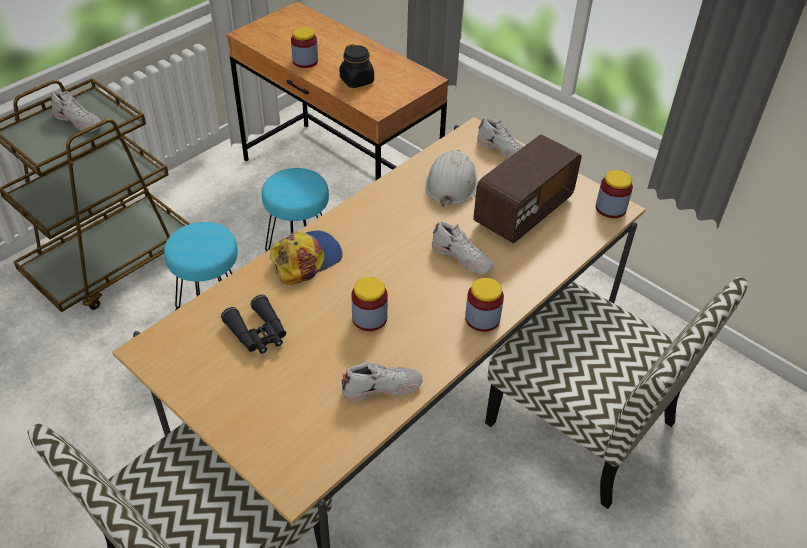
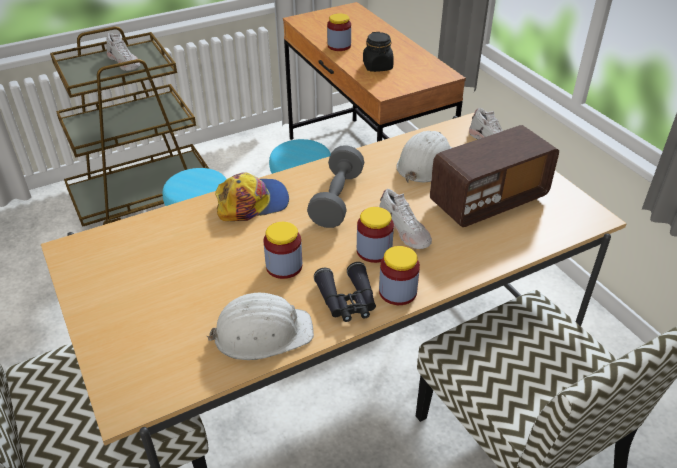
camera: 20 degrees right, 5 degrees down
(258, 333) = (173, 257): black binoculars -> black binoculars (347, 301)
(382, 387) = (262, 333): white shoe -> white hard hat
(386, 239) = (337, 199): none -> grey dumbbell
(610, 208) = (586, 215): jar -> jar (374, 251)

